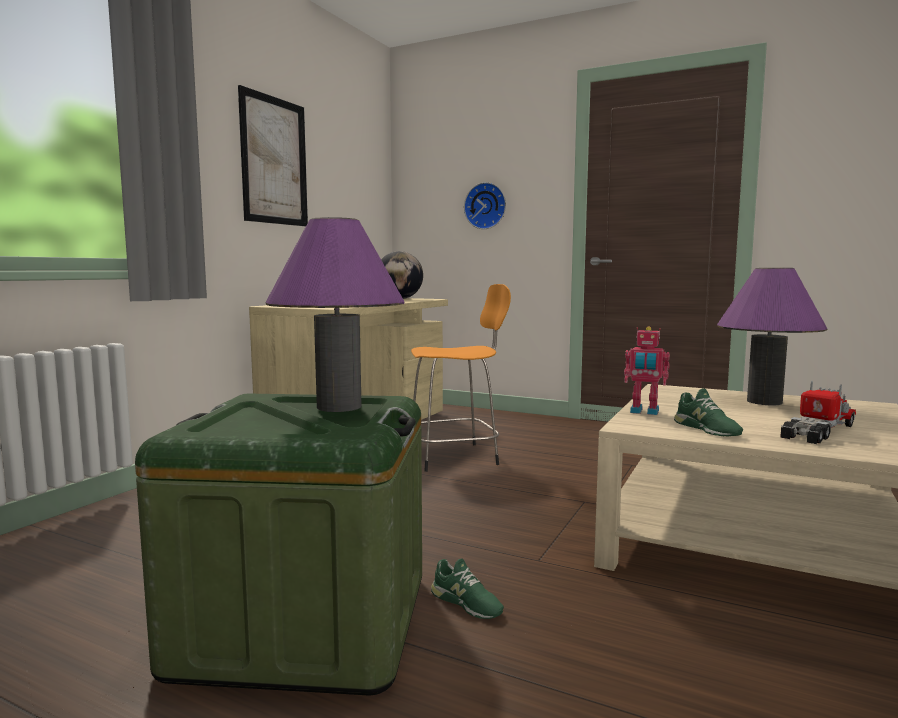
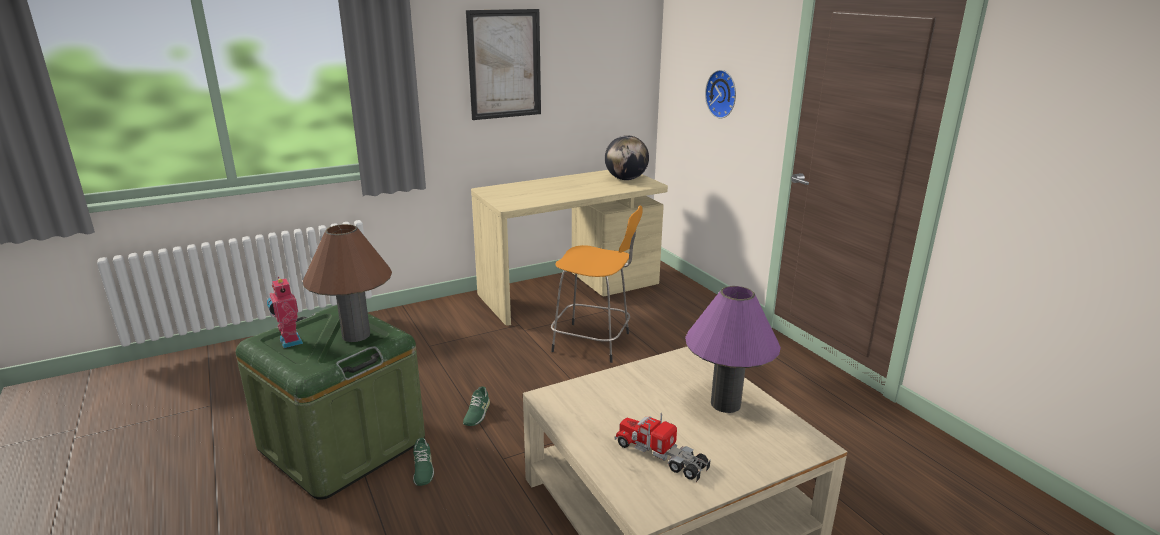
camera: 35 degrees right, 15 degrees up
(339, 407) = (356, 335): purple table lamp -> brown table lamp
(644, 412) = (599, 382): toy robot -> toy robot (289, 342)
(706, 429) = (590, 419): green shoe -> green shoe (476, 413)
(818, 432) = (661, 456): toy truck -> toy truck turned 135 degrees counterclockwise

